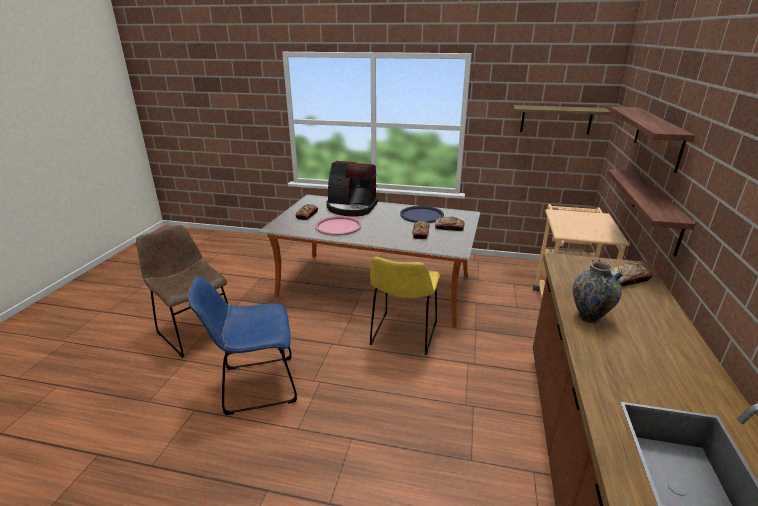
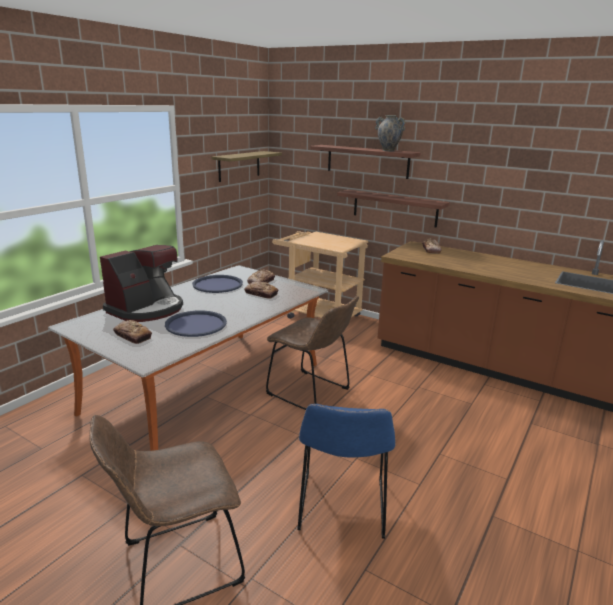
camera: 70 degrees left, 5 degrees down
(338, 226) = (196, 324): pink tray -> blue tray
(403, 336) = (311, 393): yellow chair -> brown chair
(589, 317) = (474, 268): vase -> vase (388, 150)

